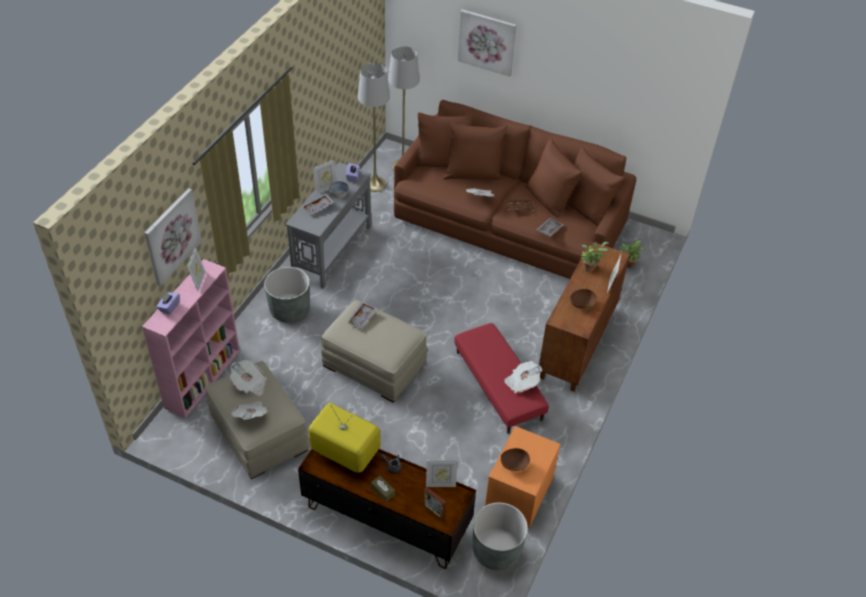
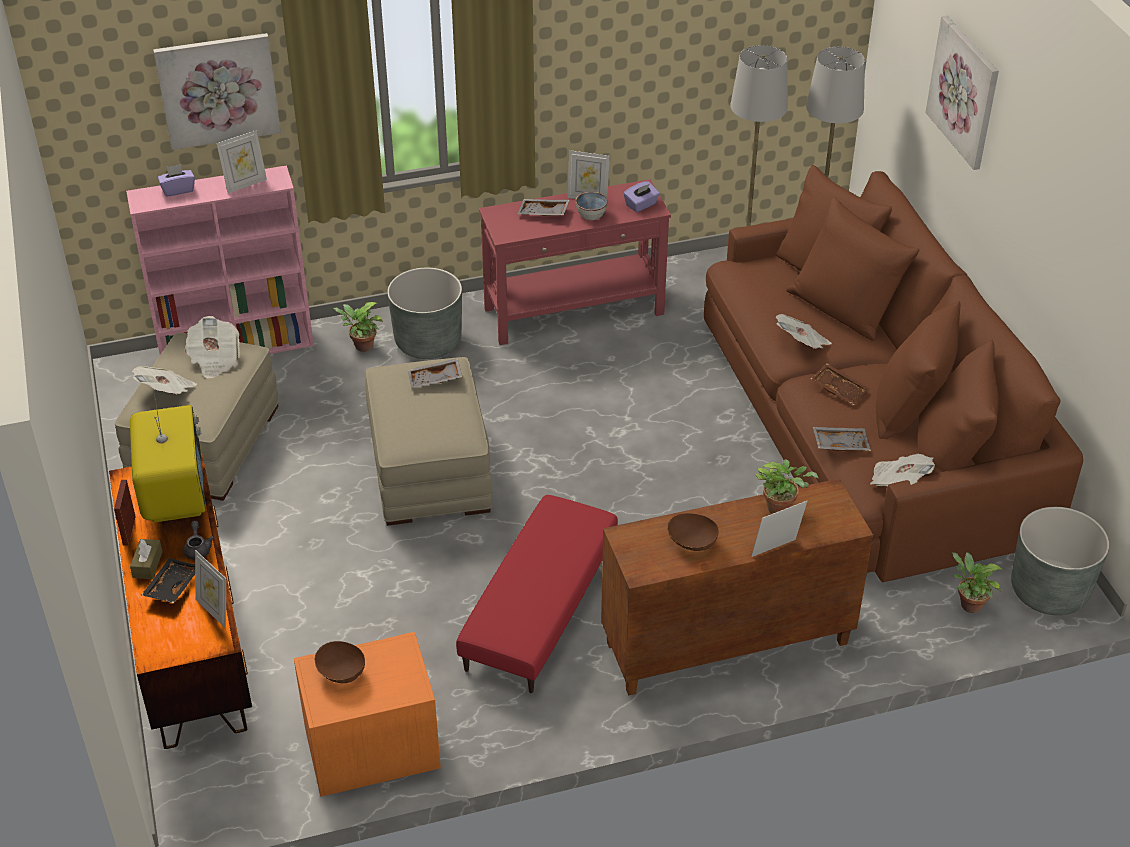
camera: 50 degrees right, 5 degrees down
(262, 334) = (361, 346): none -> potted plant
(333, 250) = (575, 312): grey console table -> red console table
(407, 490) = (171, 586): none -> black tray
(434, 512) = (160, 632): picture frame -> picture frame (129, 530)
(496, 550) = (246, 784): grey planter -> grey planter (1049, 590)
(522, 382) = (538, 610): newspaper -> newspaper (898, 482)

